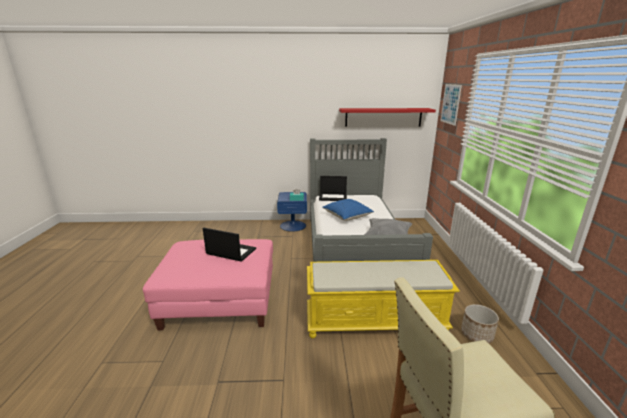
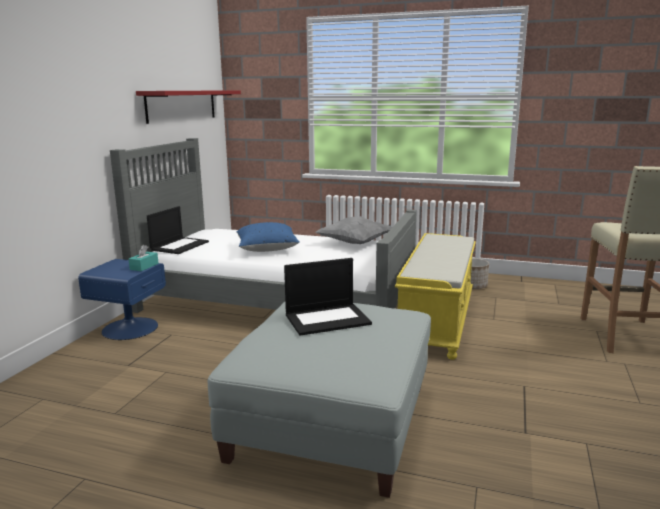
camera: 70 degrees left, 5 degrees down
(221, 300) = (331, 421): pink ottoman -> grey ottoman
(230, 252) = (328, 319): laptop -> laptop turned 150 degrees counterclockwise
(450, 104) = (257, 81): picture -> none

